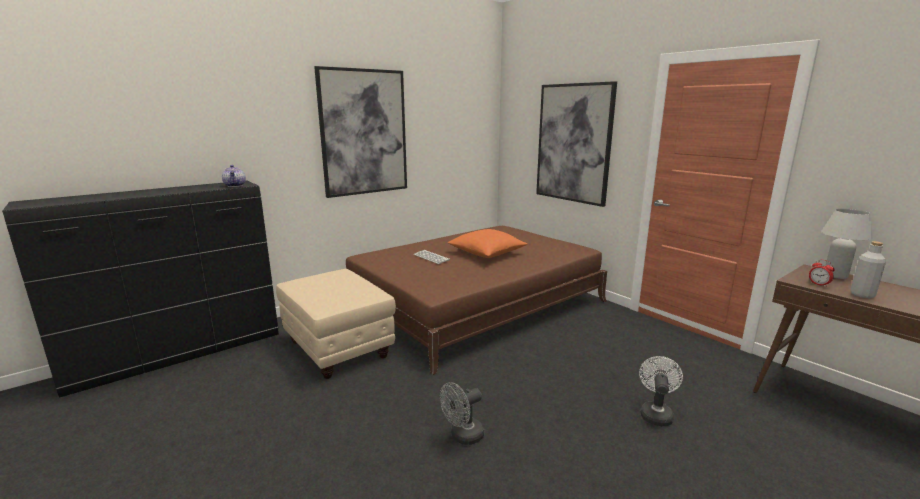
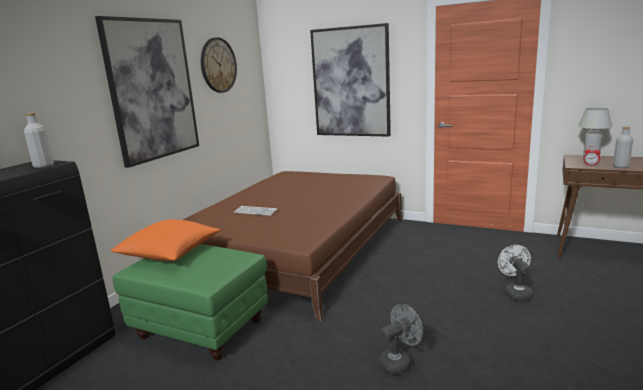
camera: 25 degrees left, 0 degrees up
(235, 186) = (43, 166): teapot -> grey bottle
(339, 348) = (201, 328): beige ottoman -> green ottoman
(442, 115) = (218, 65): none -> wall clock
(462, 436) = (399, 362): grey fan -> grey fan turned 150 degrees counterclockwise
(487, 253) = (304, 197): orange pillow -> orange pillow (169, 253)

